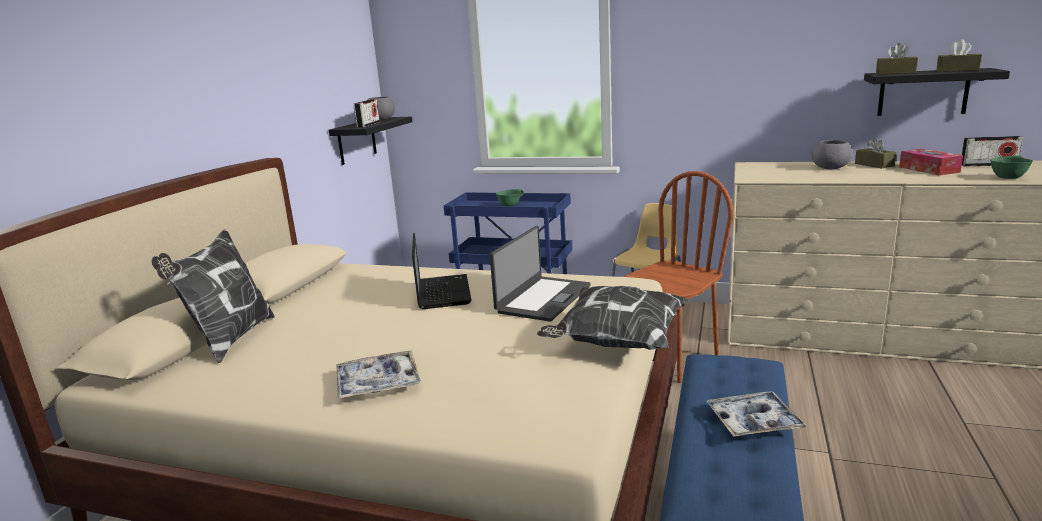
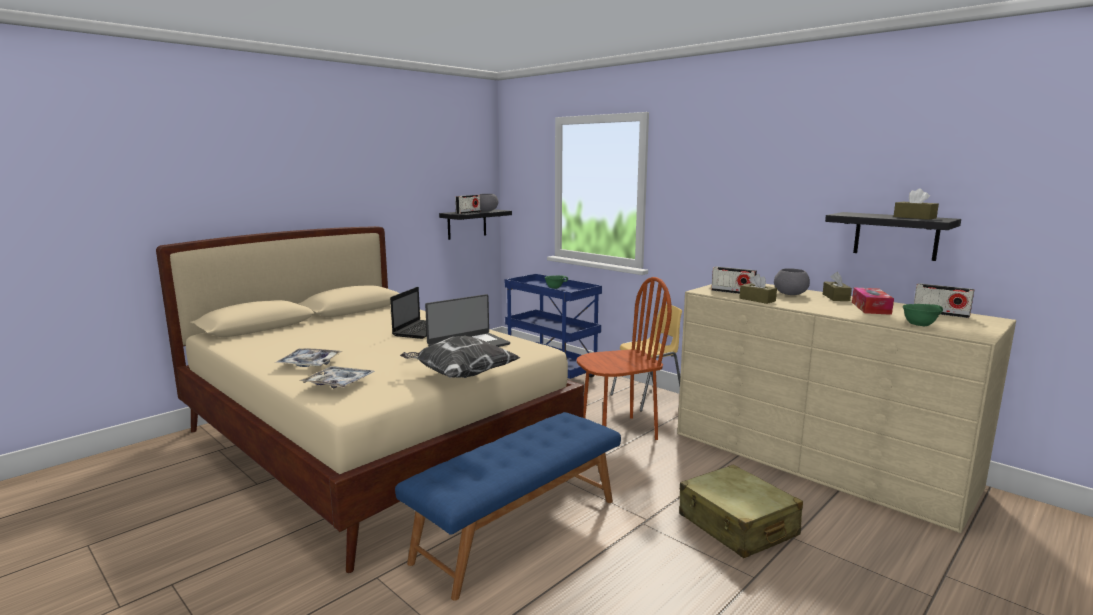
camera: 25 degrees right, 5 degrees down
(230, 340) = (283, 329): pillow -> none
(754, 422) = (527, 454): tray -> tray (338, 383)
(779, 175) = (732, 292): none -> radio
(895, 73) = (859, 214): brown tissue box -> brown tissue box (757, 300)
(908, 427) = (737, 525): none -> beige suitcase

